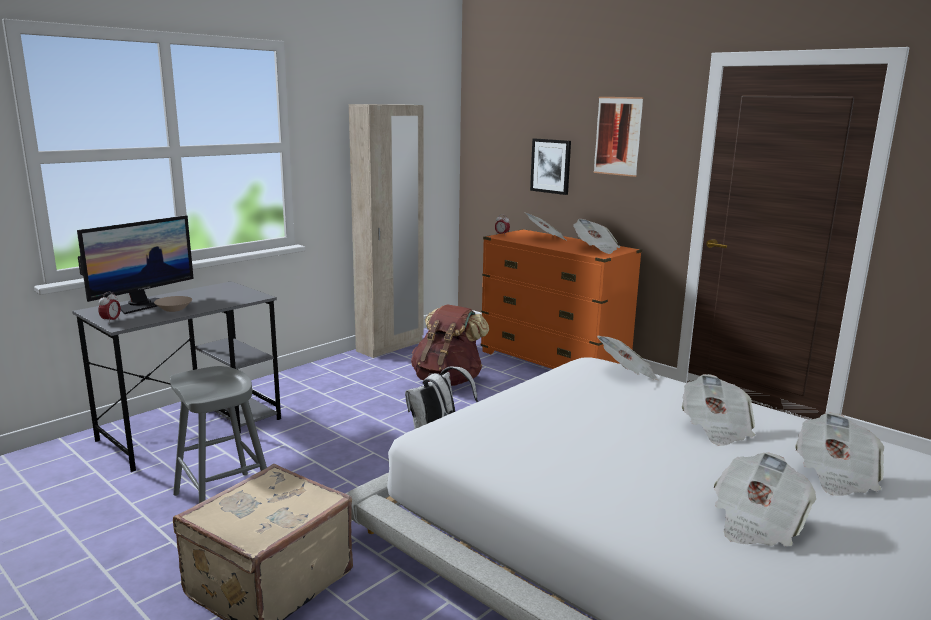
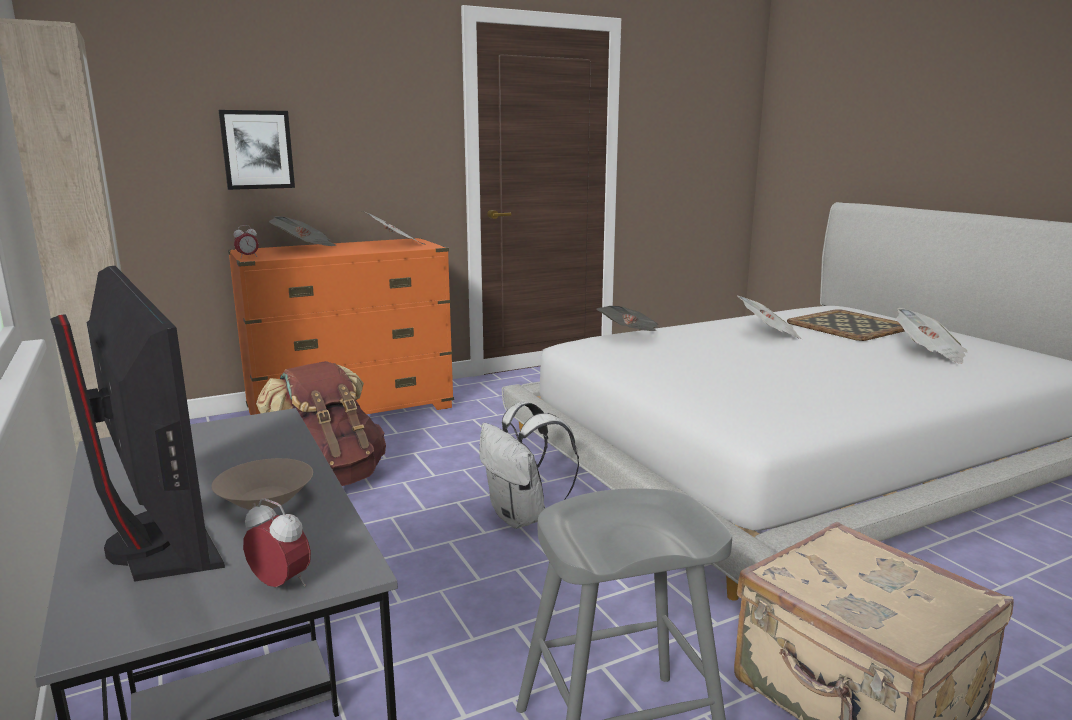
camera: 70 degrees left, 0 degrees up
(618, 136) = (360, 102): picture -> none
(836, 475) = (850, 326): newspaper -> tray

